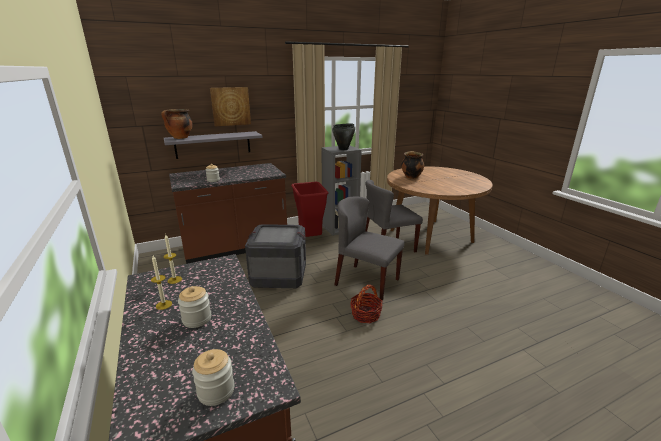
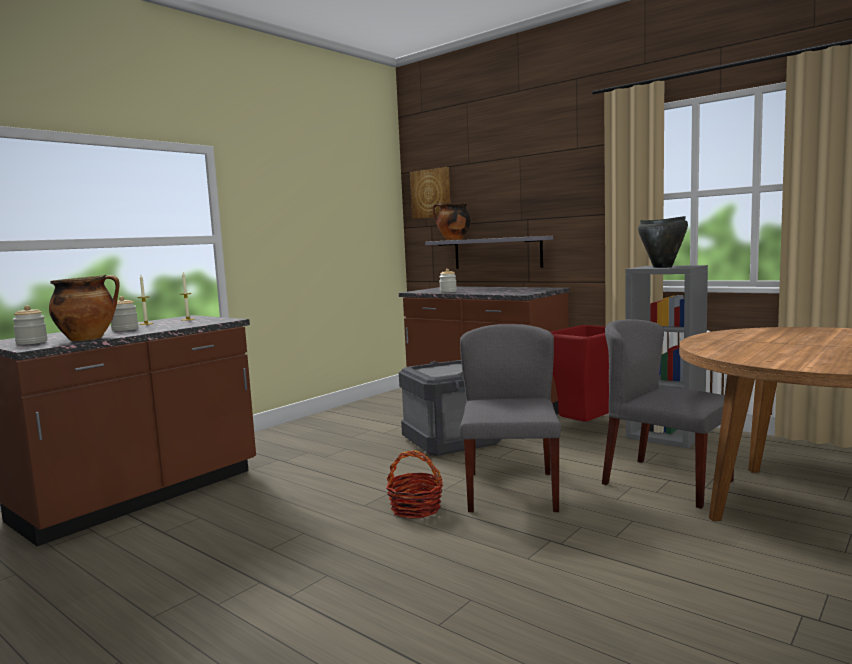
camera: 65 degrees right, 15 degrees down
(230, 106) = (522, 198): picture -> picture (431, 193)
(411, 177) = (773, 336): cooking pot -> cooking pot (88, 339)

